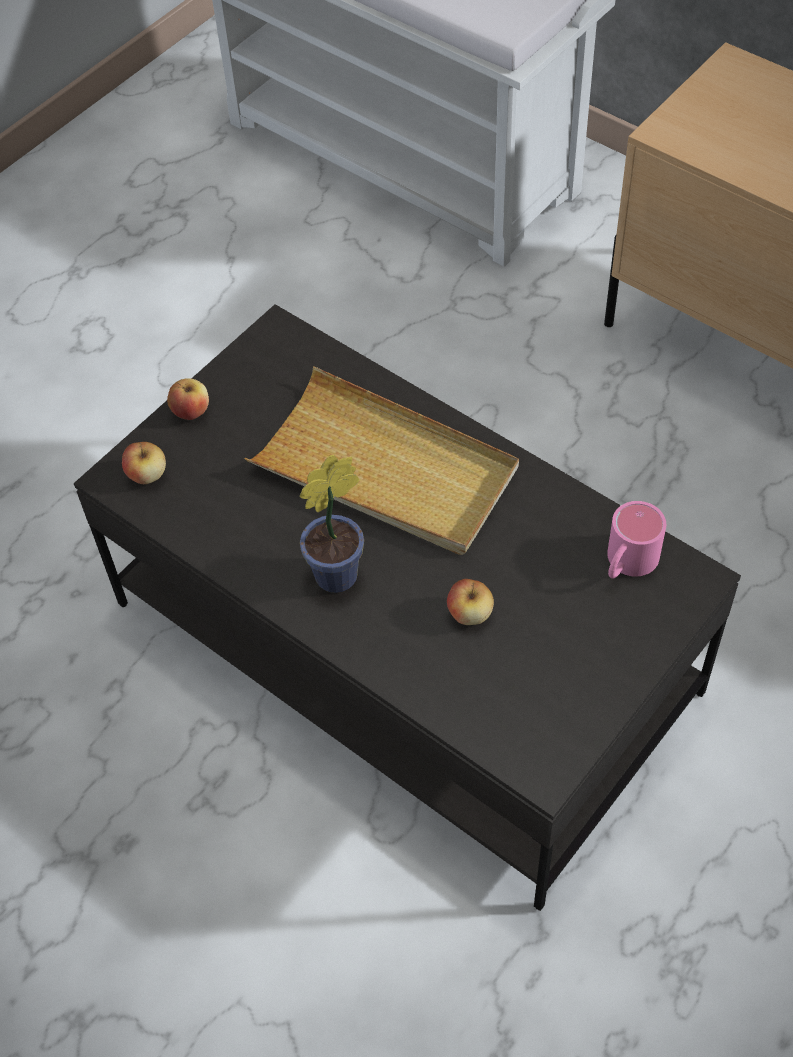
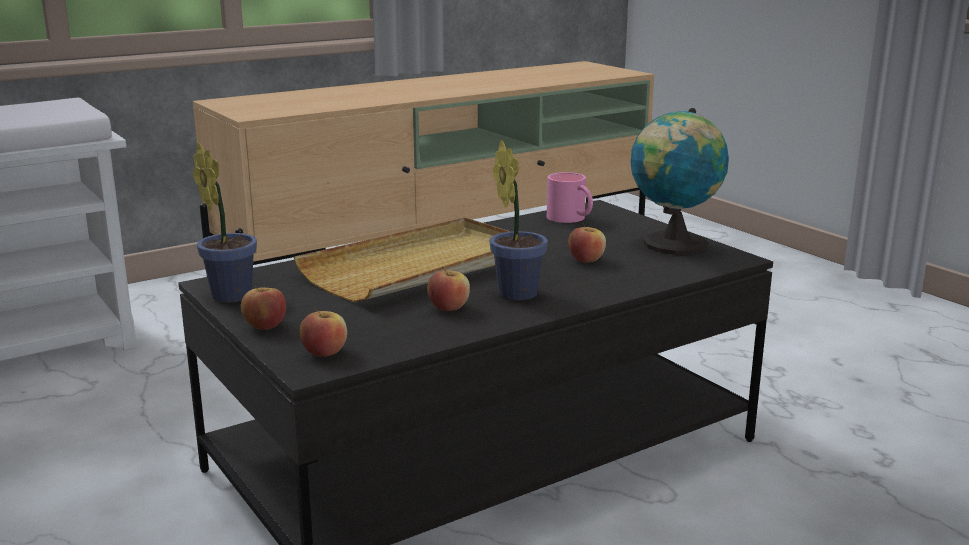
camera: 75 degrees left, 35 degrees down
(256, 353) = (229, 294): none -> potted plant
(278, 529) = (449, 307): none -> apple
(565, 695) = (673, 245): none -> globe

